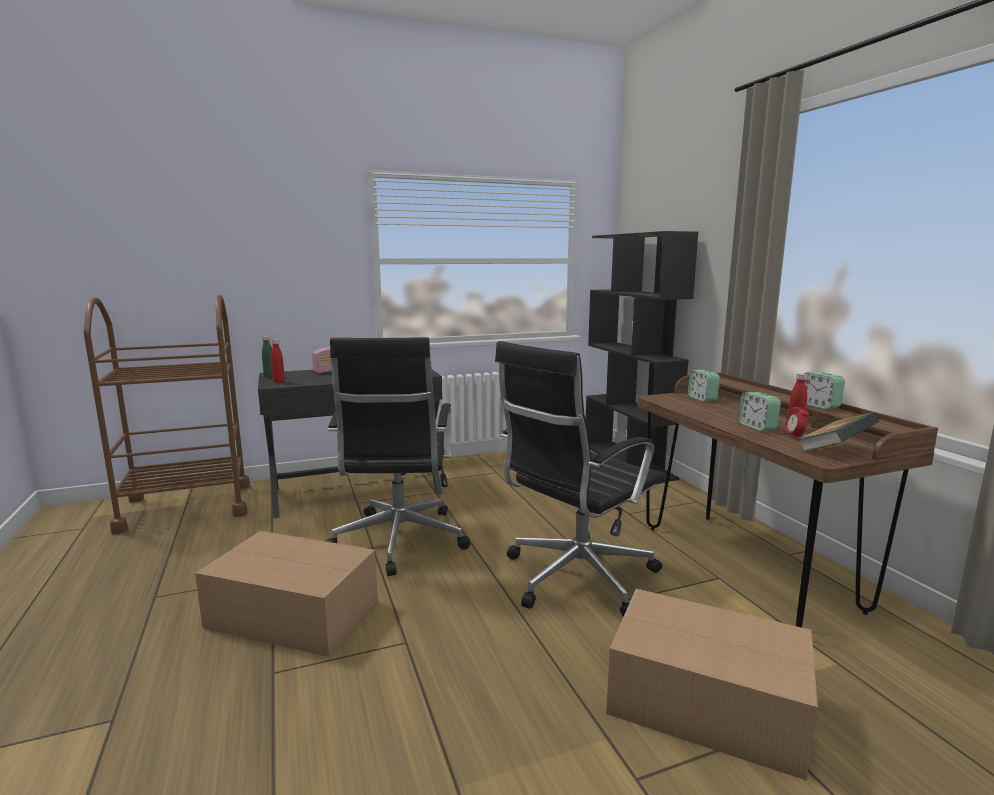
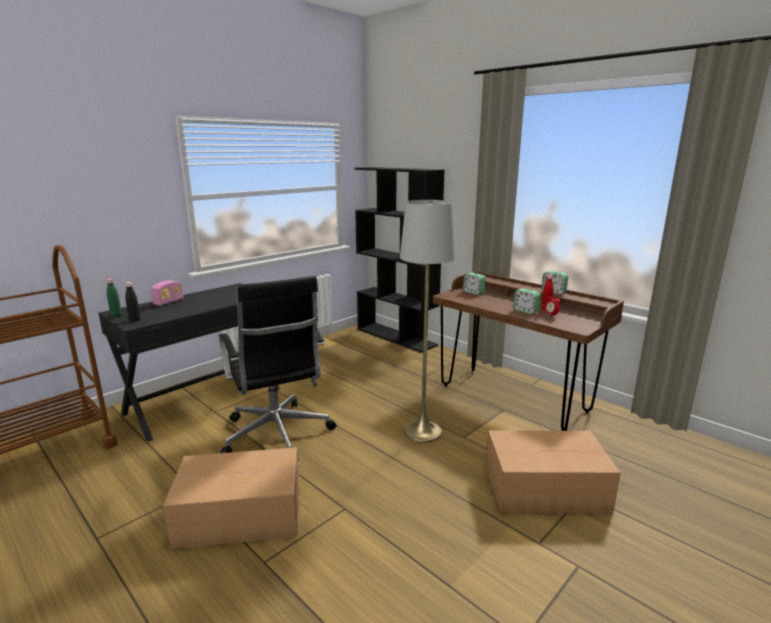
camera: 25 degrees left, 5 degrees up
(278, 382) = (135, 320): red bottle -> black bottle
(575, 578) = (422, 431): black office chair -> grey floor lamp
(834, 451) = (579, 323): book -> none

